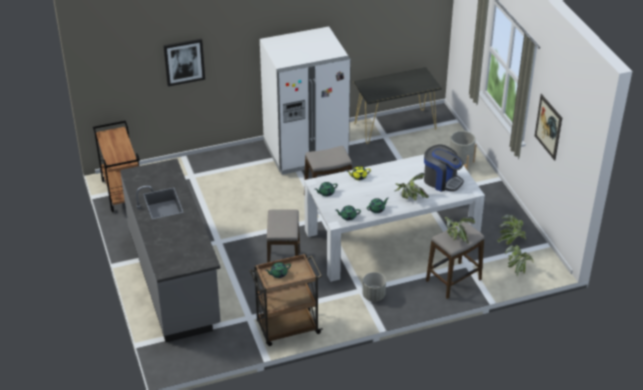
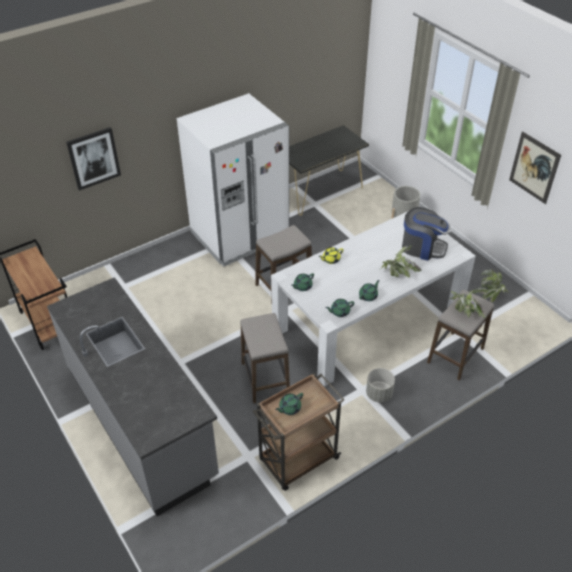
camera: 15 degrees left, 5 degrees up
(518, 268) = (513, 326): potted plant -> none

